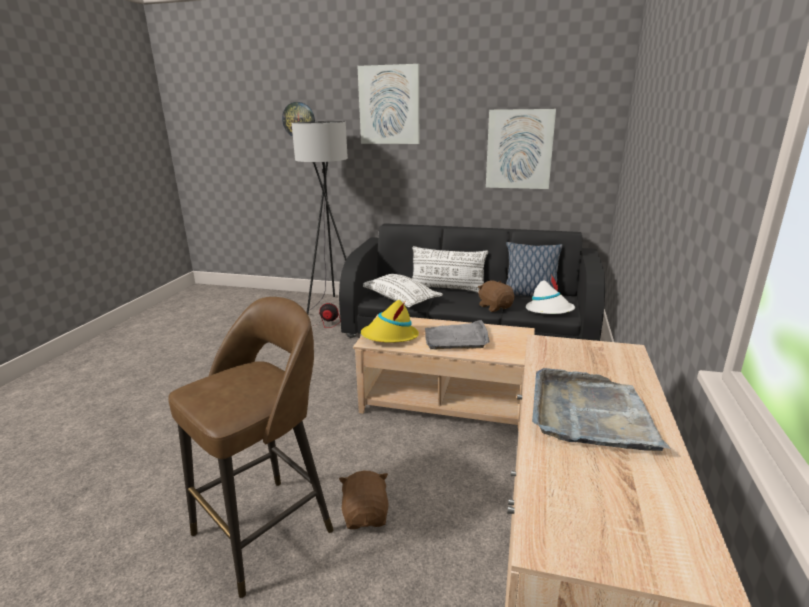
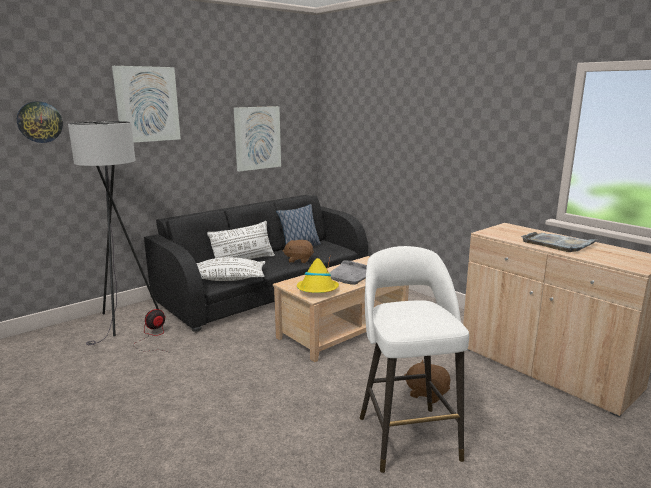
camera: 55 degrees left, 5 degrees down
(267, 530) = (407, 435): brown stool -> white stool
(549, 310) = (329, 251): white hat -> none

